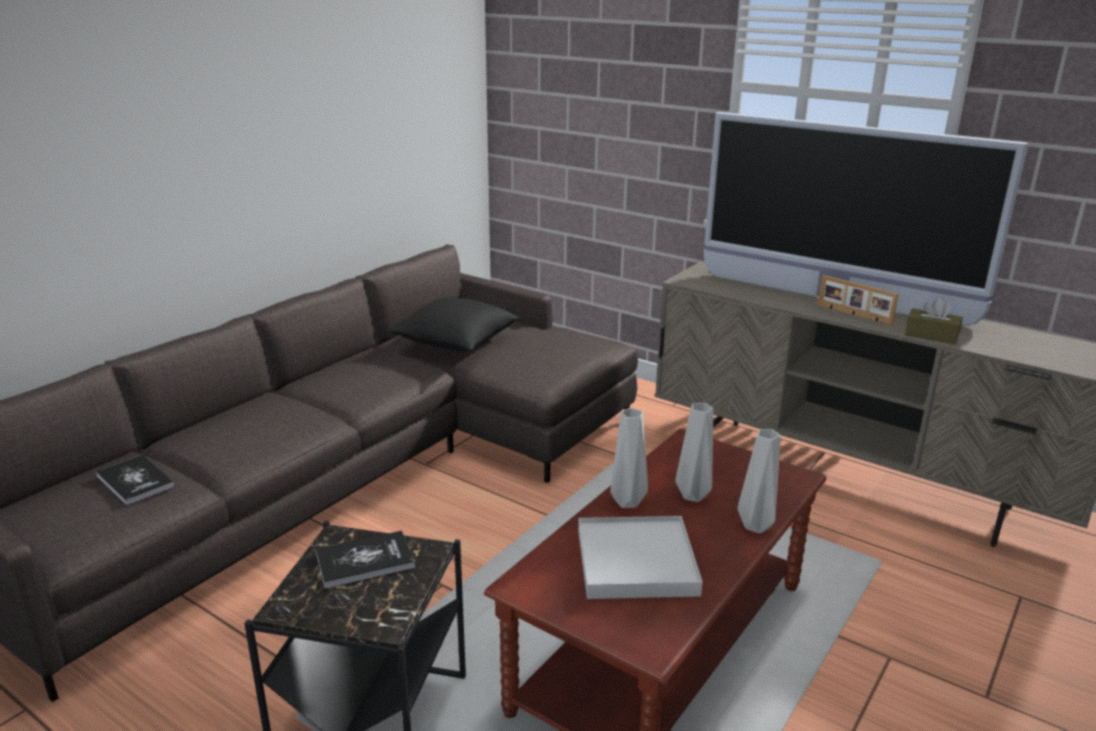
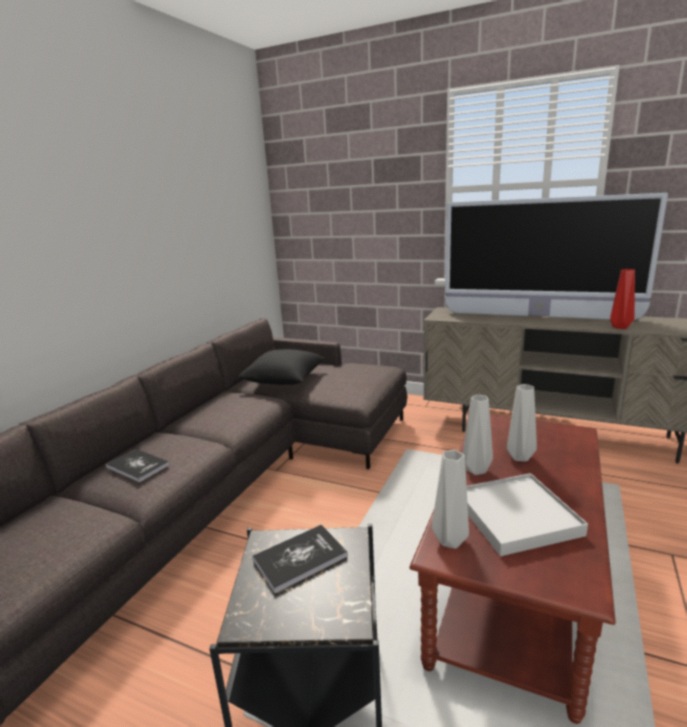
camera: 10 degrees left, 5 degrees down
(135, 481) = (59, 521): book -> book (138, 466)
(755, 525) = (580, 471): grey vase -> grey vase (450, 539)
(853, 314) = (560, 322): picture frame -> none
(931, 335) = (620, 327): brown tissue box -> red vase

